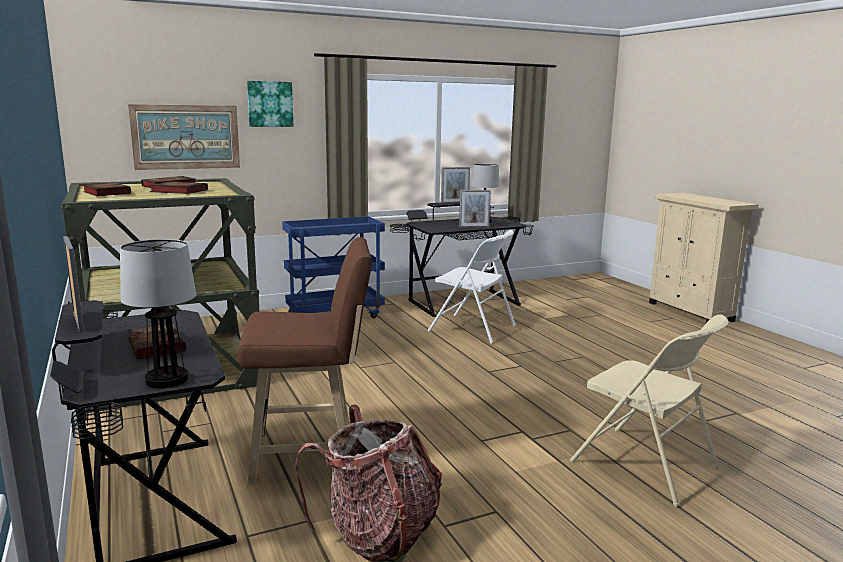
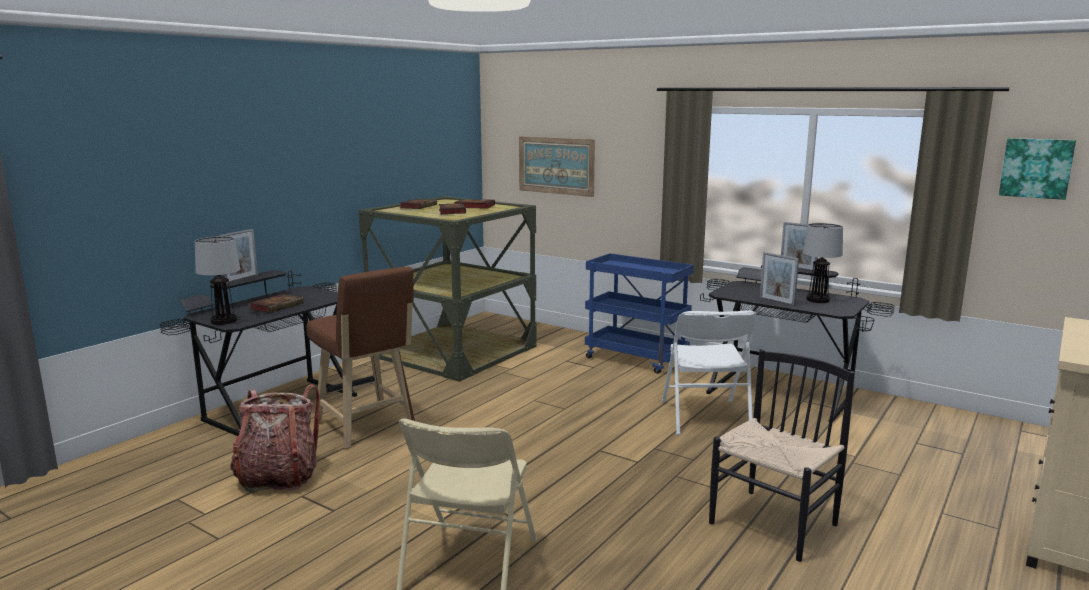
camera: 60 degrees right, 0 degrees up
(270, 104) = (623, 138): picture -> picture (1036, 168)
(637, 356) = (776, 522): none -> black chair

